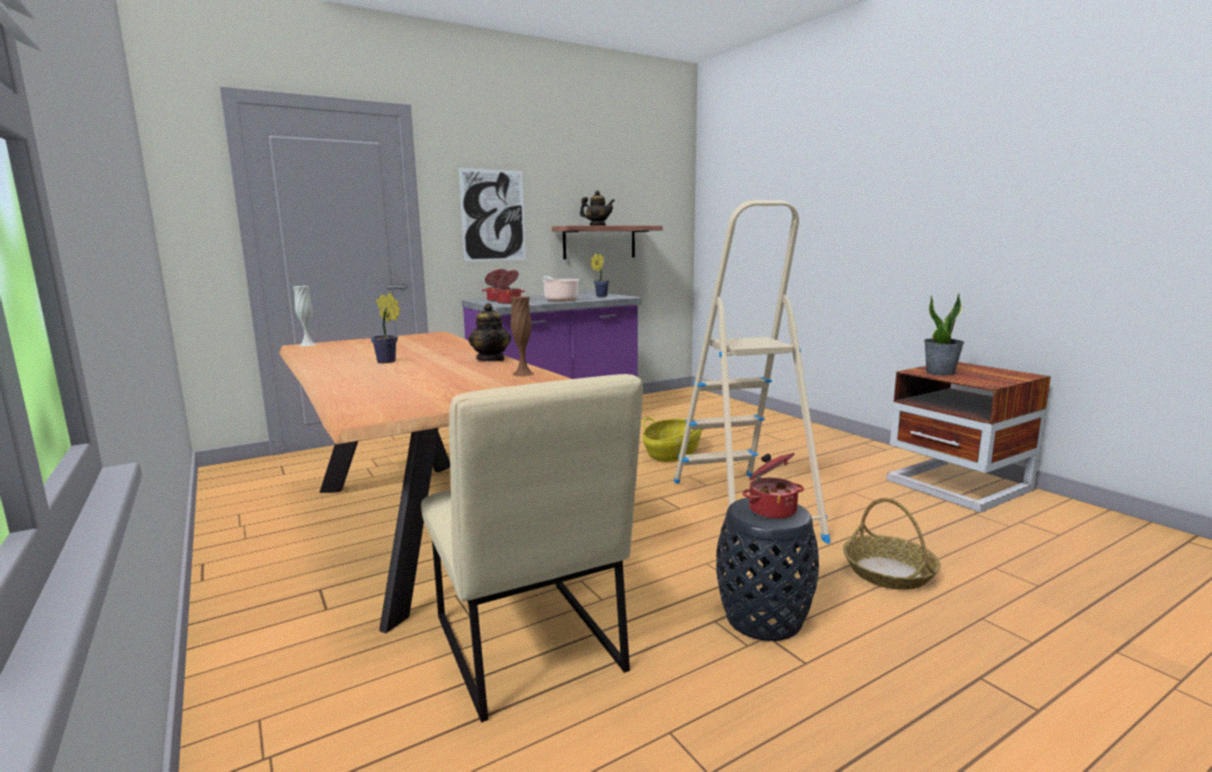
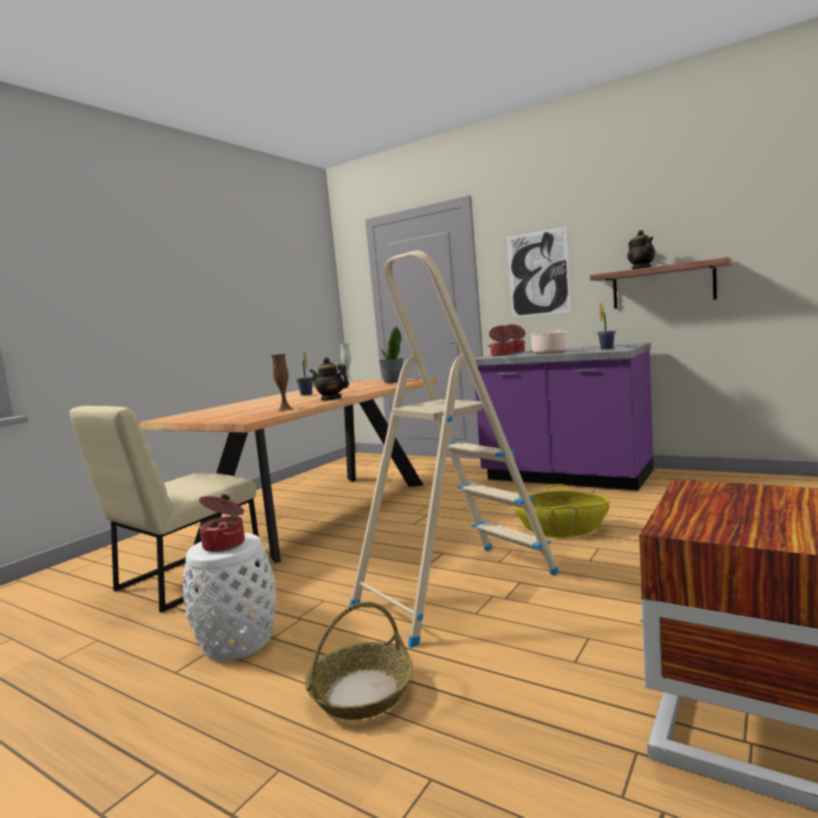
camera: 65 degrees right, 5 degrees down
(491, 359) = (331, 399): teapot -> teapot turned 75 degrees clockwise
(763, 619) = (237, 642): black stool -> white stool
(940, 373) = (714, 497): potted plant -> potted plant (393, 381)

